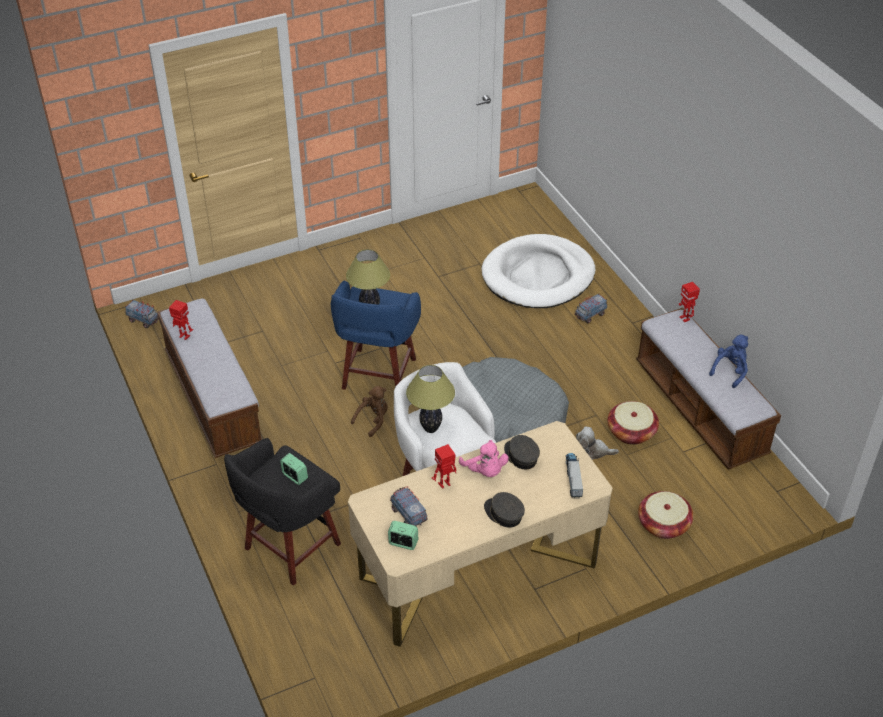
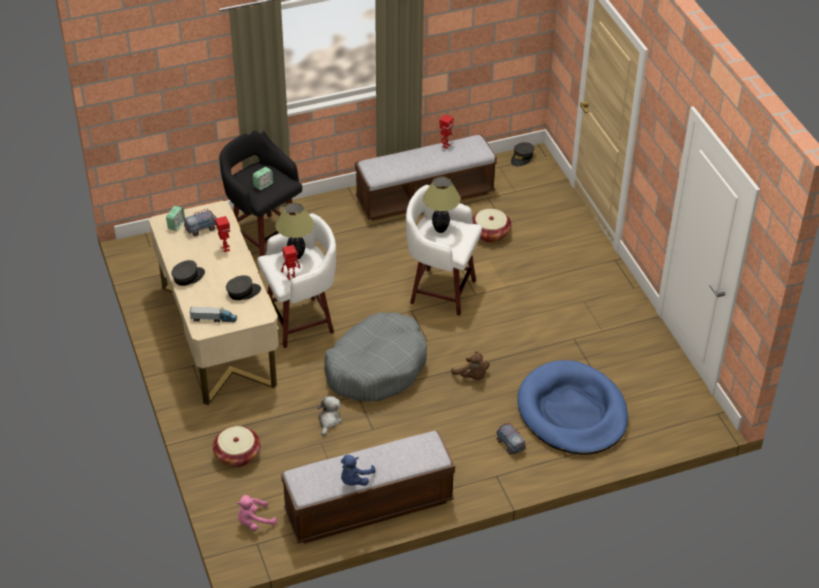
camera: 95 degrees right, 0 degrees up
(143, 320) = (522, 158): toy truck -> grey cap
(373, 420) = (388, 285): brown plush toy -> brown plush toy (472, 376)
(378, 376) = (440, 291): blue stool -> white stool
(485, 471) = (233, 271): pink plush toy -> pink plush toy (254, 522)
(538, 276) = (572, 412): white dog bed -> blue dog bed
(631, 432) = (347, 451): basket -> basket (490, 233)
(685, 318) = (433, 460): toy robot -> toy robot (291, 277)
(730, 371) = (354, 479): blue plush toy -> blue plush toy turned 75 degrees clockwise

